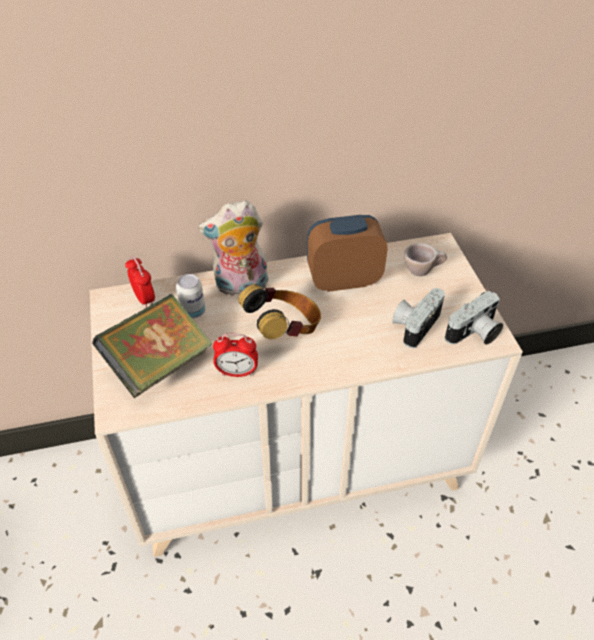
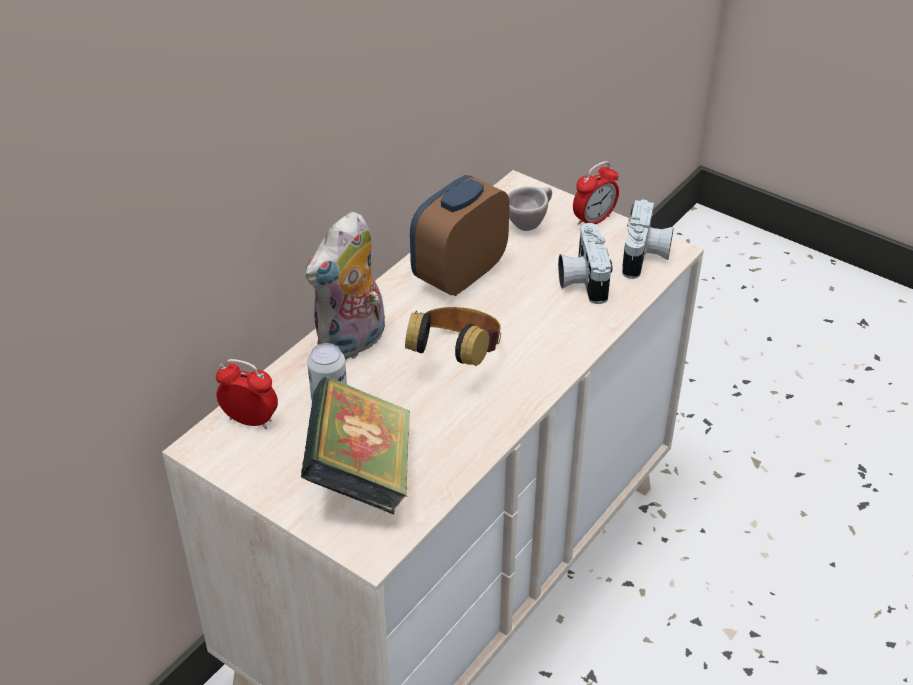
camera: 40 degrees left, 5 degrees down
(237, 372) = (458, 429): alarm clock -> alarm clock (593, 220)

